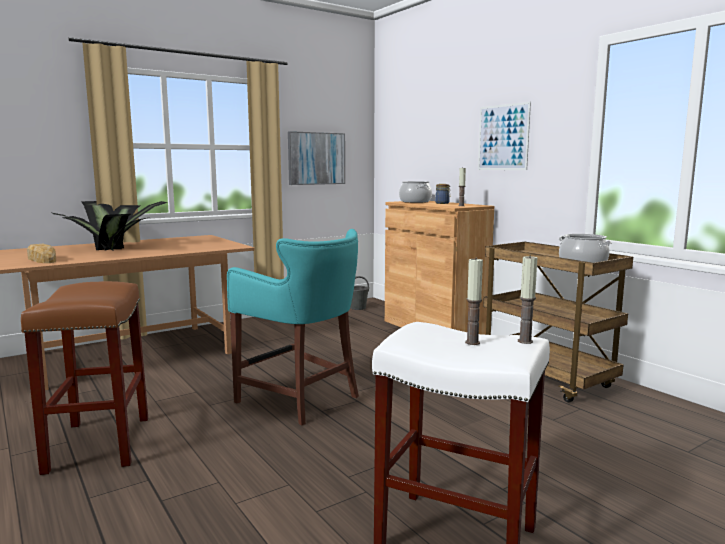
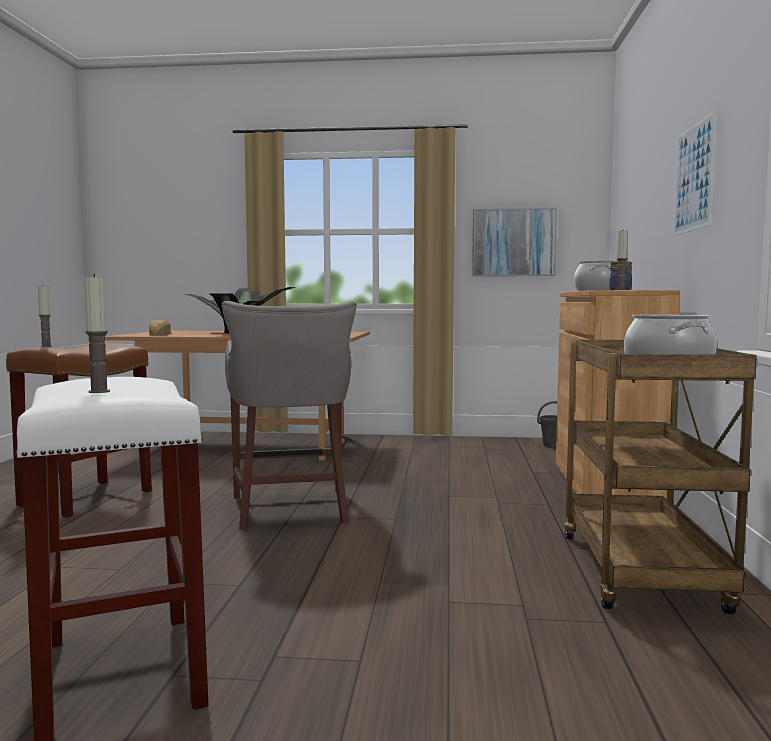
camera: 40 degrees right, 5 degrees down
(301, 399) = (291, 510): turquoise stool -> grey stool
(525, 341) = (125, 394): candle -> candle (46, 346)

